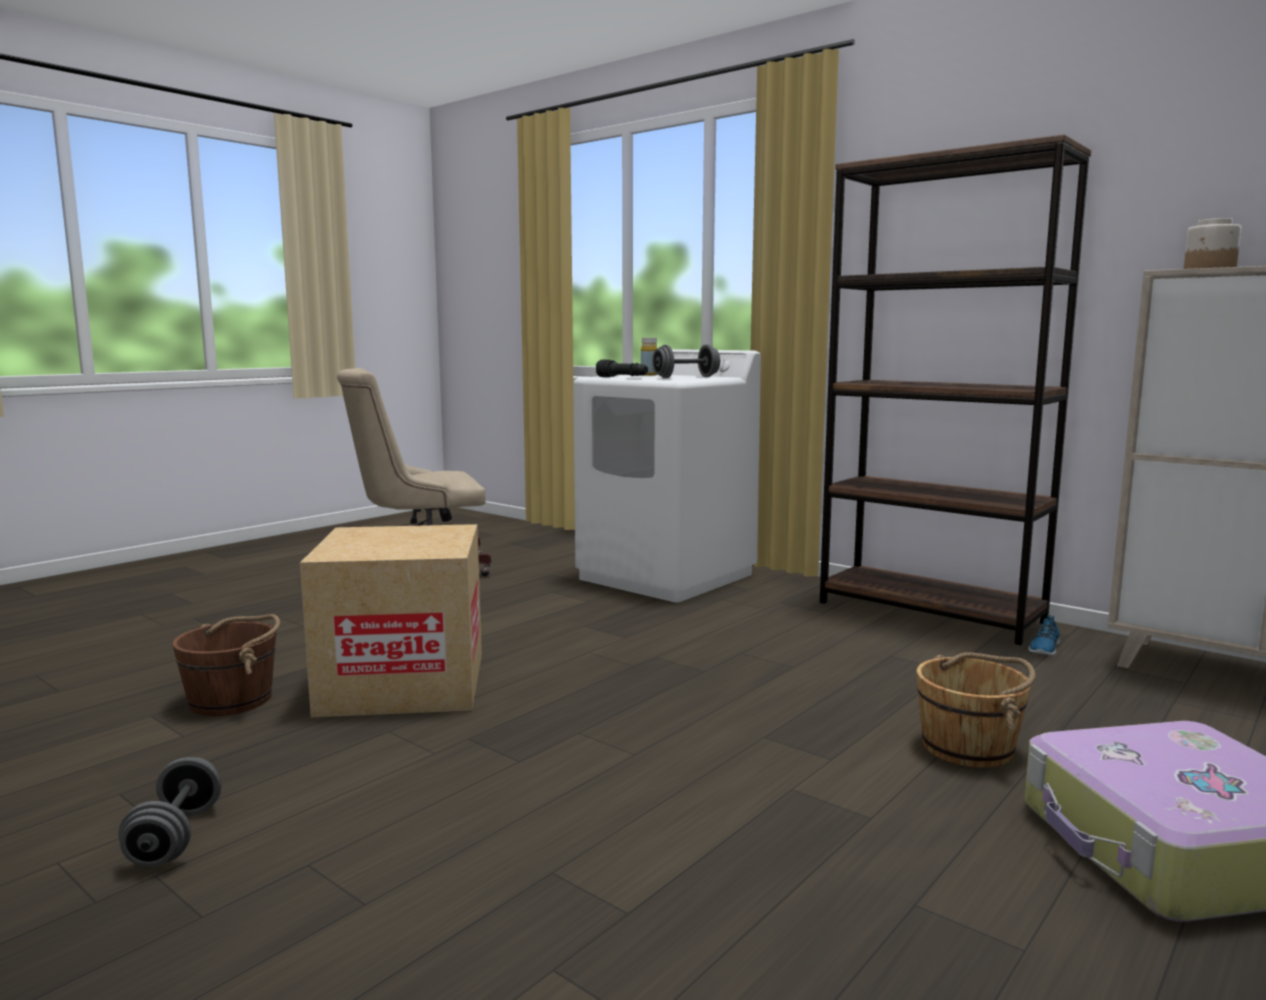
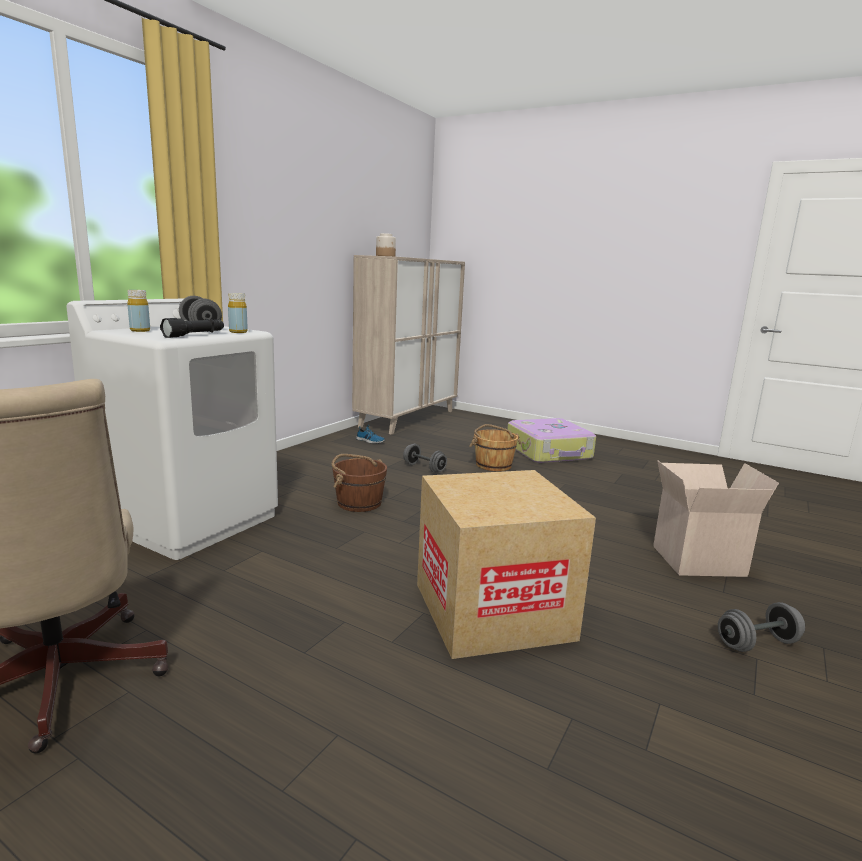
camera: 100 degrees left, 5 degrees up
(233, 700) = (577, 702): brown bucket -> brown bucket (358, 502)
(427, 882) = (698, 559): none -> cardboard box
(662, 379) = (238, 332): none -> yellow bottle
(900, 681) = (424, 468): none -> grey dumbbell
(930, 612) = (310, 453): brown bookcase -> none

